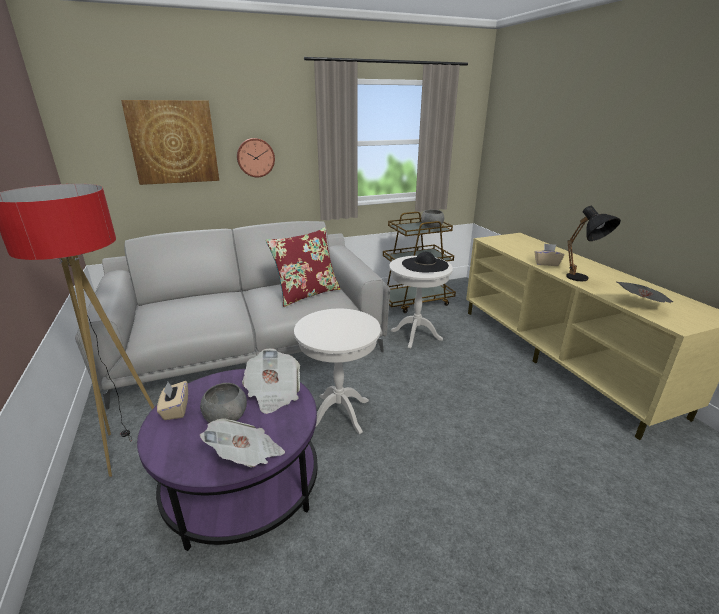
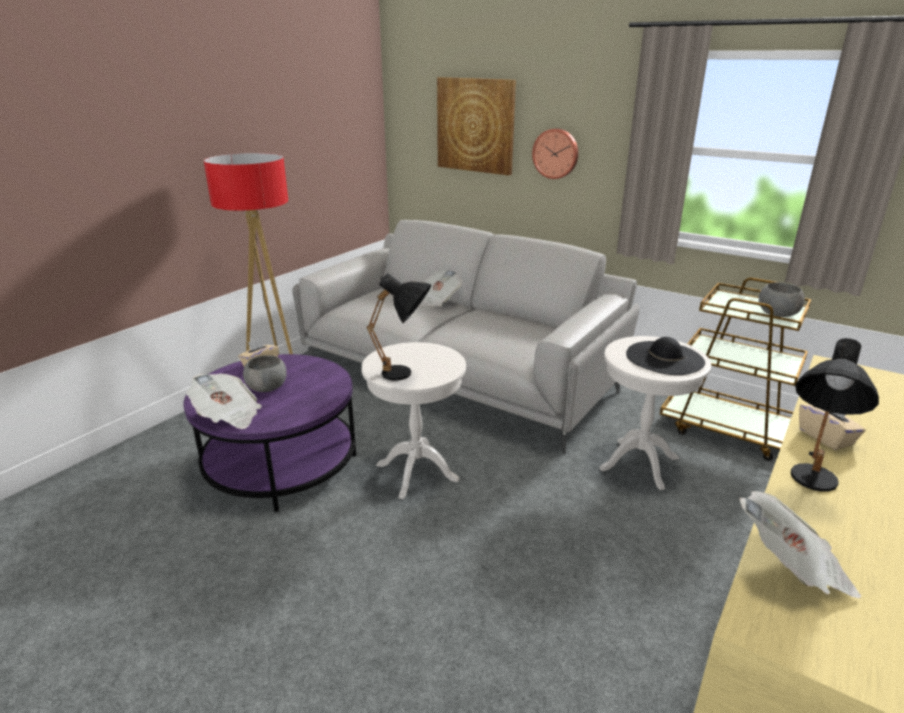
camera: 55 degrees right, 0 degrees up
(273, 393) = (317, 392): newspaper -> newspaper (437, 300)
(306, 294) = (506, 334): red pillow -> none
(352, 335) = (406, 376): none -> black table lamp

